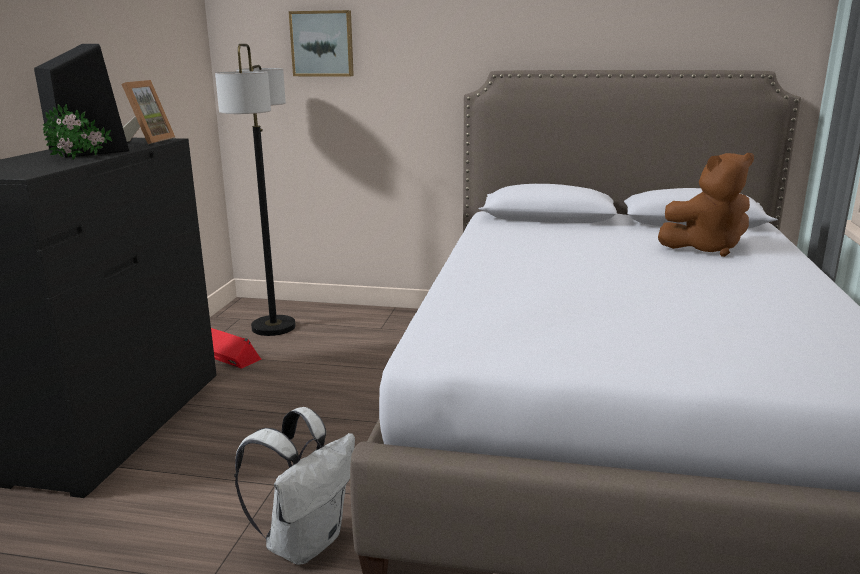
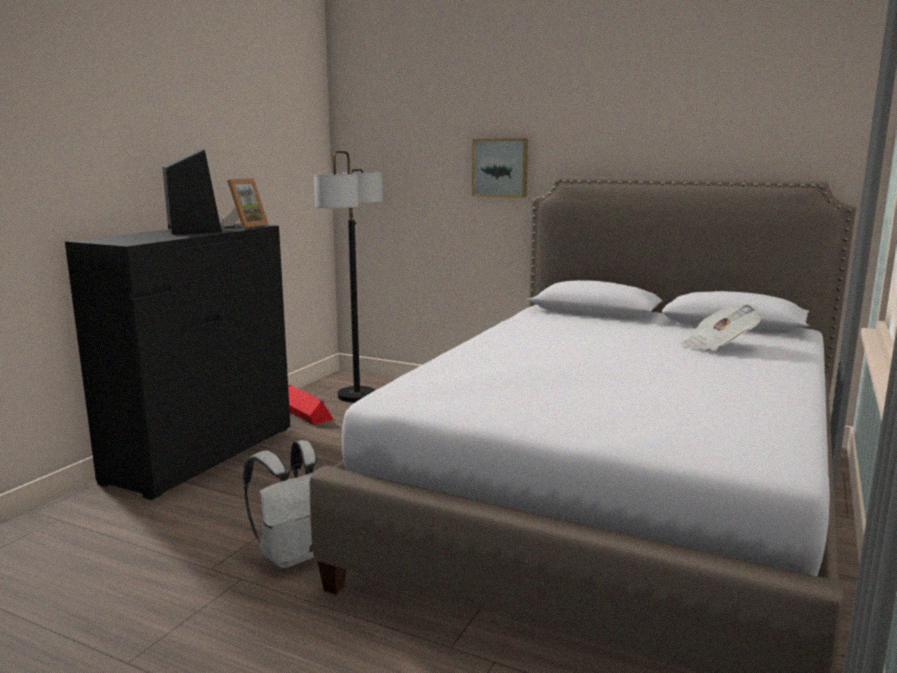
camera: 15 degrees right, 5 degrees down
(81, 159) = (181, 235): potted plant -> none
(322, 44) = (418, 152): picture -> picture (500, 167)
(705, 248) = (718, 346): brown plush toy -> newspaper

